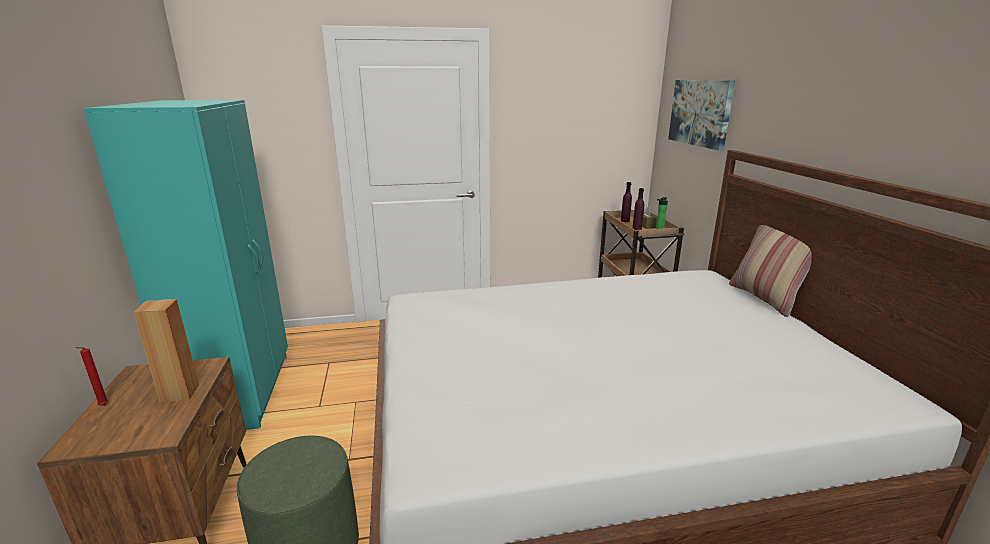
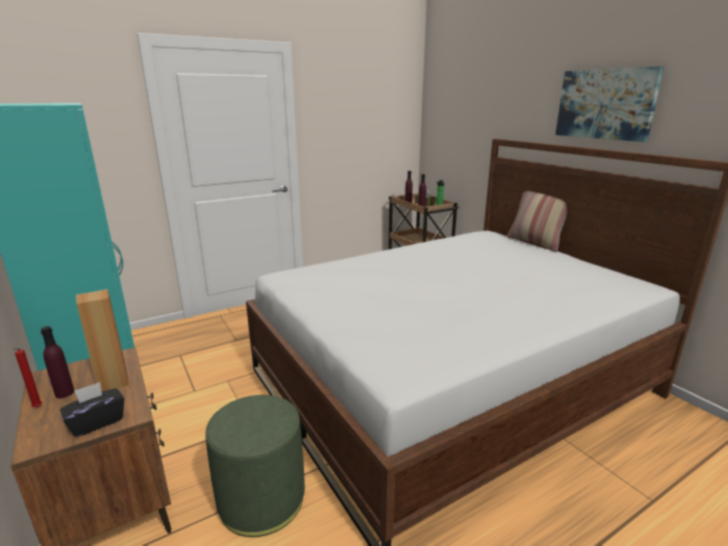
camera: 20 degrees left, 0 degrees up
(132, 435) = (97, 422): none -> black tissue box
(135, 395) = (64, 393): none -> purple bottle
(700, 113) = (462, 113): picture -> picture (605, 104)

